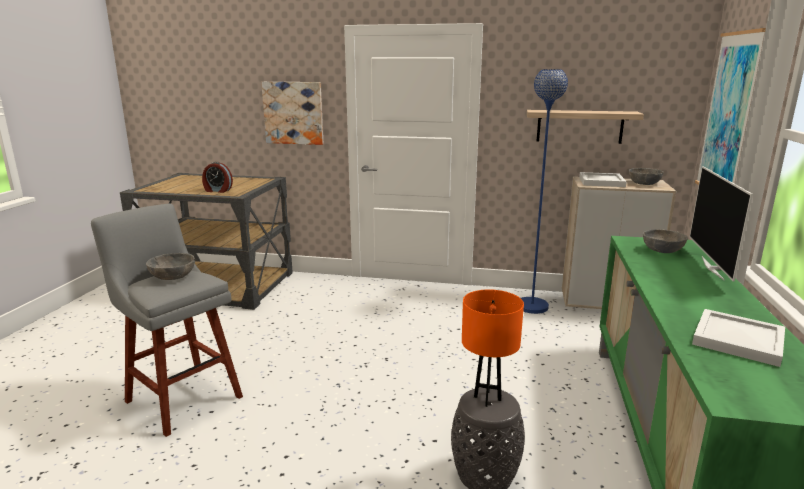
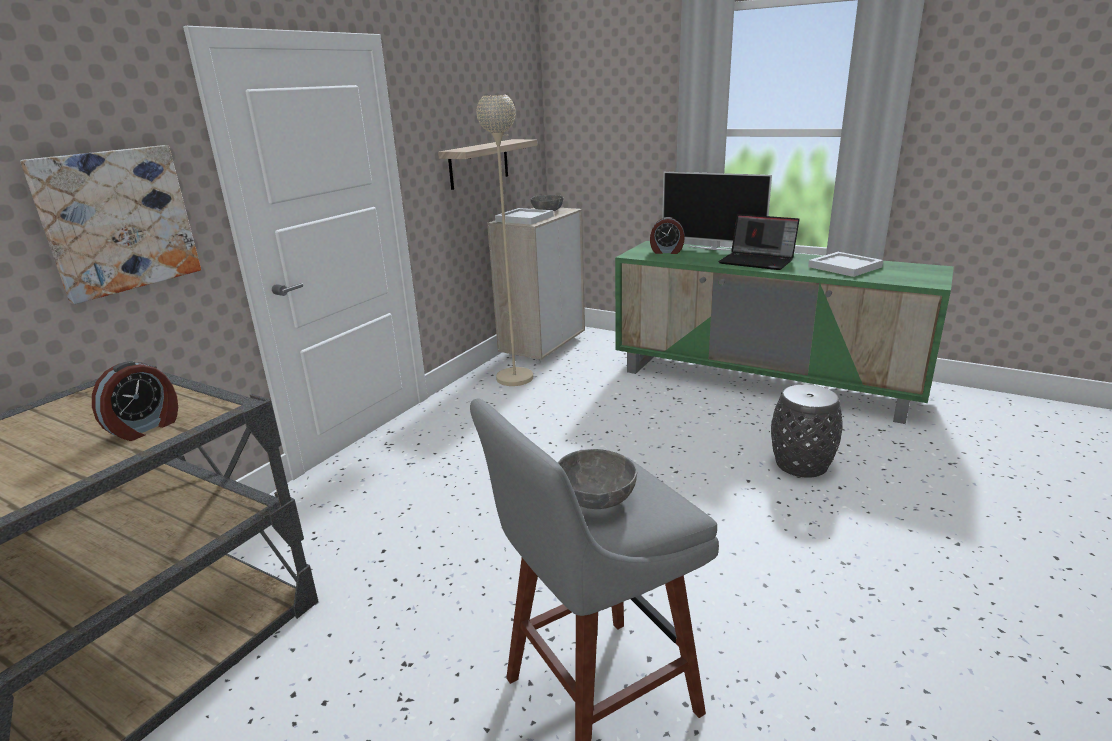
camera: 70 degrees left, 5 degrees up
(487, 398) = (803, 394): orange table lamp -> none
(532, 306) = (515, 378): blue floor lamp -> beige floor lamp
(662, 250) = (666, 252): grey bowl -> alarm clock
(688, 290) = (758, 261): none -> laptop
(728, 115) = (604, 130): picture -> none

